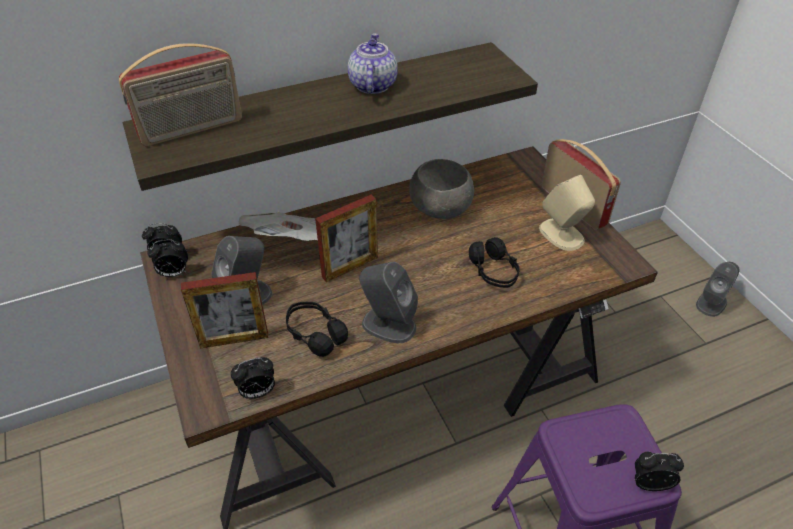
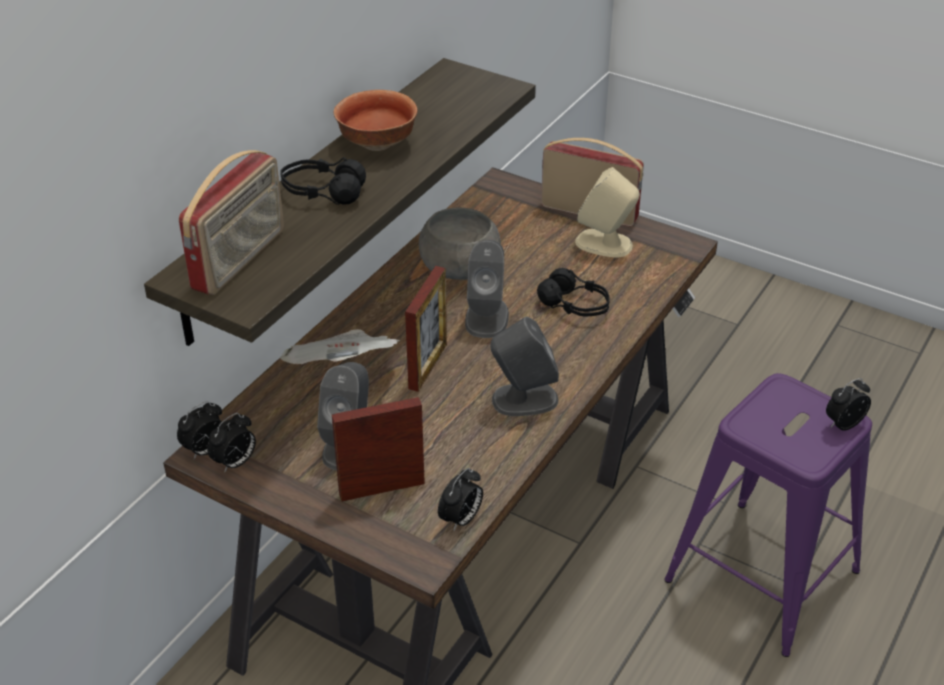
camera: 35 degrees left, 5 degrees down
(234, 339) = (382, 488): picture frame -> picture frame turned 150 degrees counterclockwise
(315, 334) = (461, 443): black headphones -> black headphones (323, 193)
(372, 85) = (376, 144): teapot -> bowl
(711, 303) = (714, 282): grey speaker -> grey speaker (487, 317)

